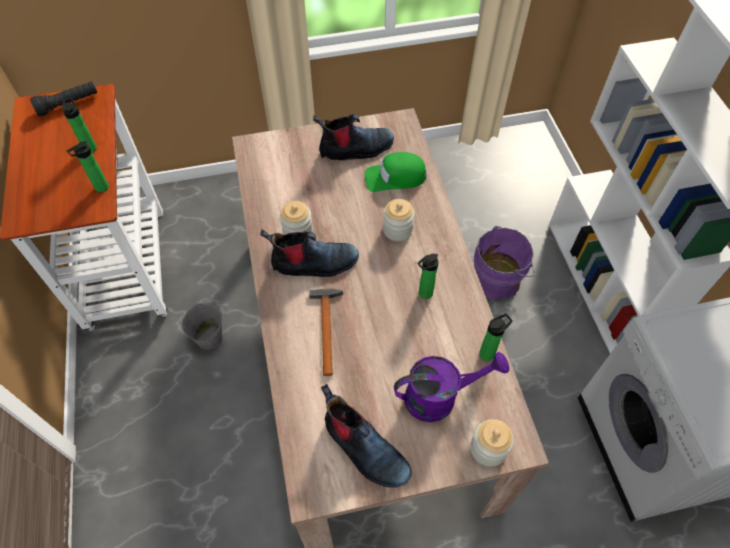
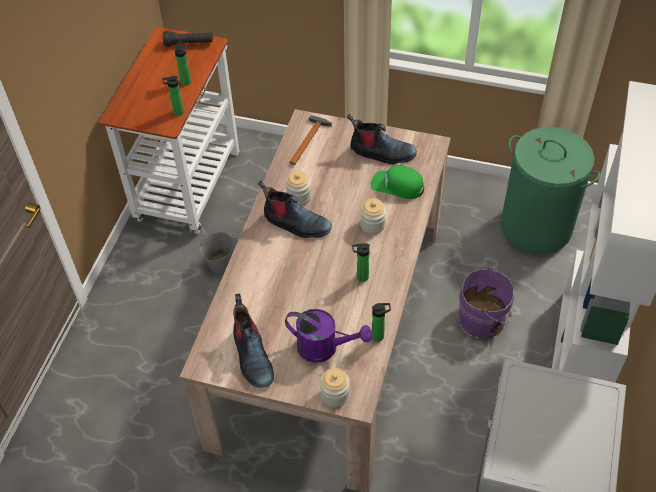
camera: 30 degrees right, 5 degrees down
(327, 327) = (277, 270): hammer -> hammer (309, 140)
(487, 173) = (536, 226): none -> green laundry basket

